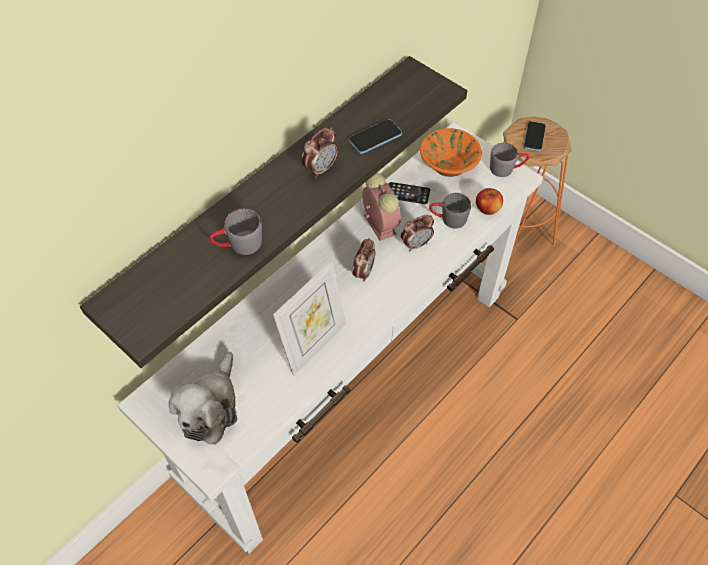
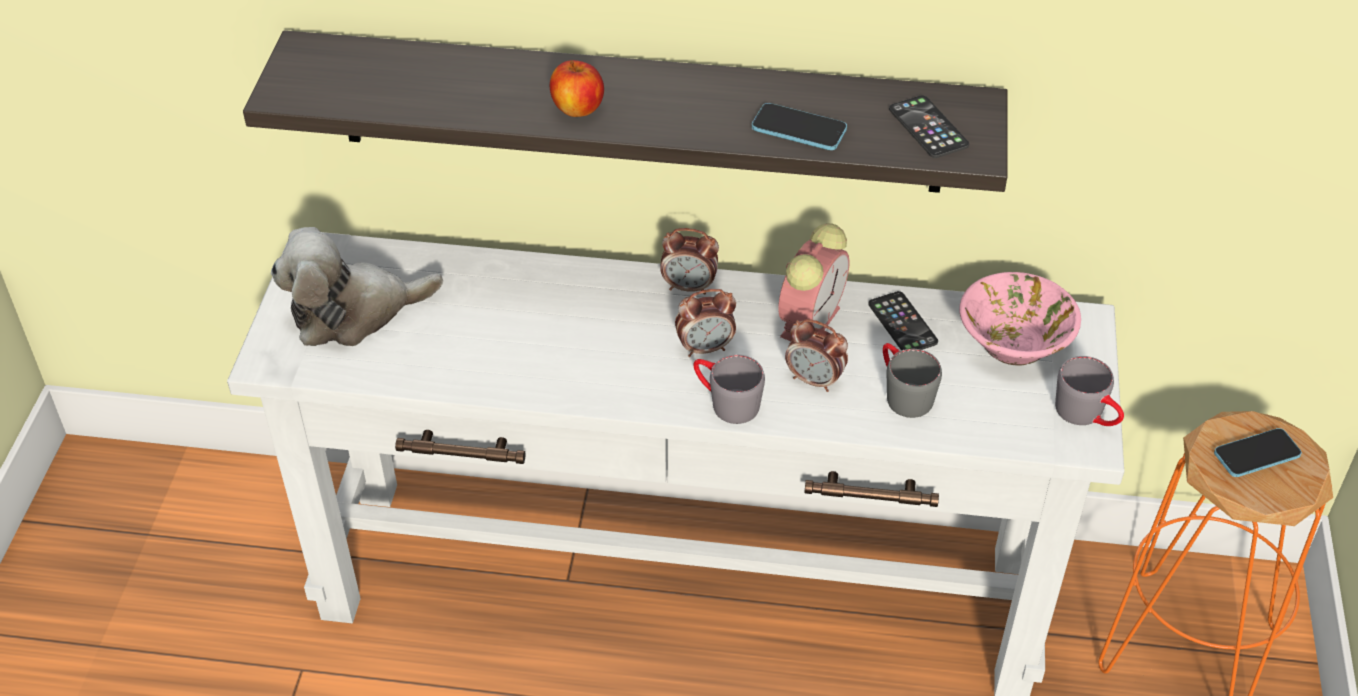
camera: 55 degrees right, 10 degrees down
(238, 245) = (483, 101): grey mug -> grey mug (725, 402)
(314, 344) = (534, 359): picture frame -> none
(320, 169) = (685, 107): alarm clock -> alarm clock (689, 287)
(413, 95) = (928, 127): none -> phone
(448, 164) = (1014, 341): orange bowl -> pink bowl
(487, 209) = (973, 431): apple -> apple (578, 109)

